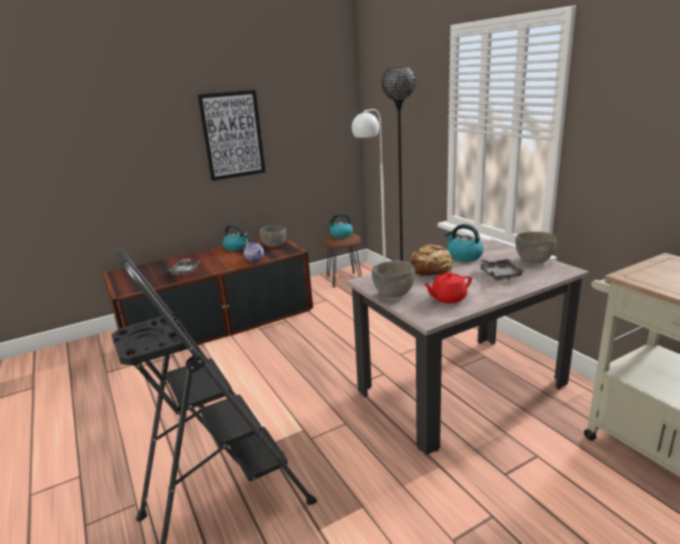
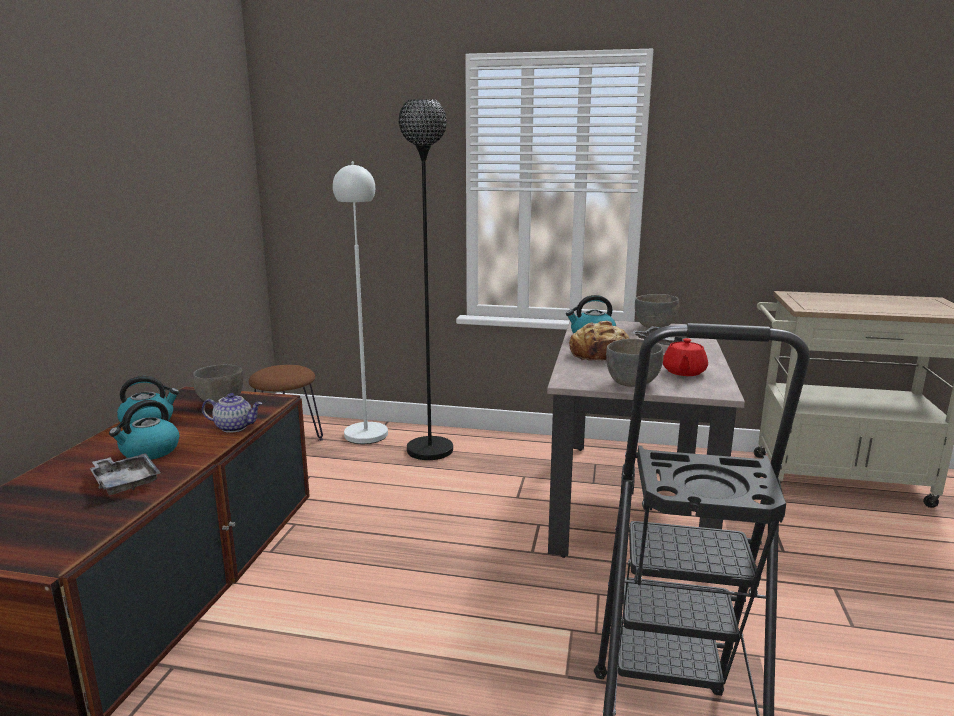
camera: 50 degrees left, 5 degrees down
(232, 135) = (107, 201): picture -> none
(341, 235) = (279, 370): kettle -> kettle (149, 451)

